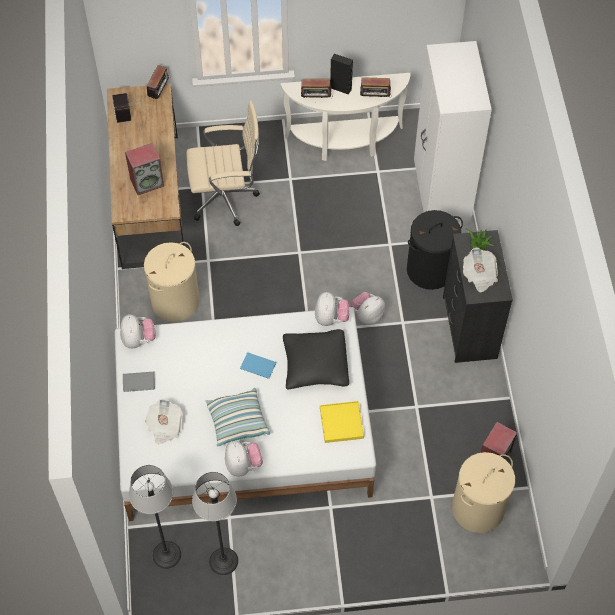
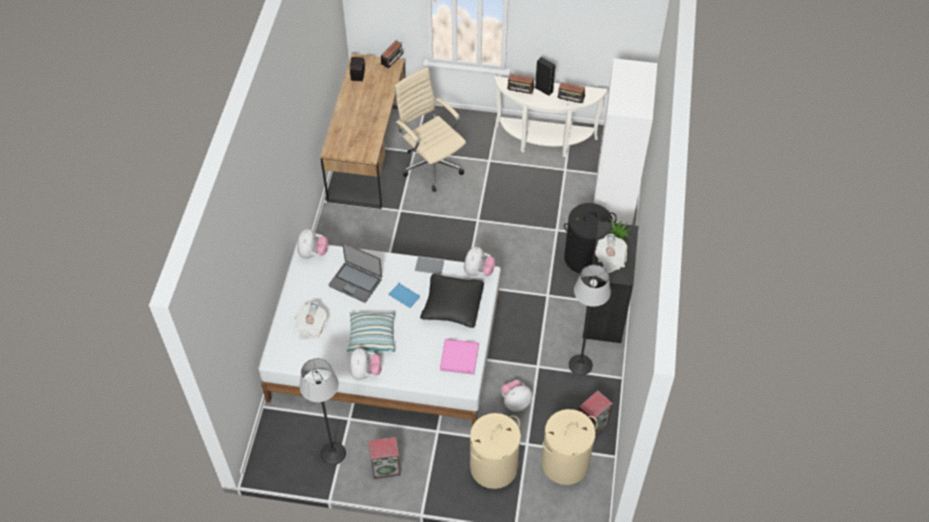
camera: 15 degrees right, 5 degrees down
(139, 382) = (302, 287): grey book -> grey book (430, 266)
(147, 182) = (359, 131): speaker -> speaker (386, 467)
(166, 555) = (287, 436): floor lamp -> floor lamp (580, 365)
(175, 301) = (362, 237): beige laundry basket -> beige laundry basket (493, 467)
(198, 362) = (355, 282): none -> laptop
(226, 199) = (431, 165): beige office chair -> beige office chair turned 135 degrees counterclockwise
(341, 423) = (459, 357): yellow tray -> pink tray
(367, 315) = (519, 283): plush toy -> plush toy (515, 402)

